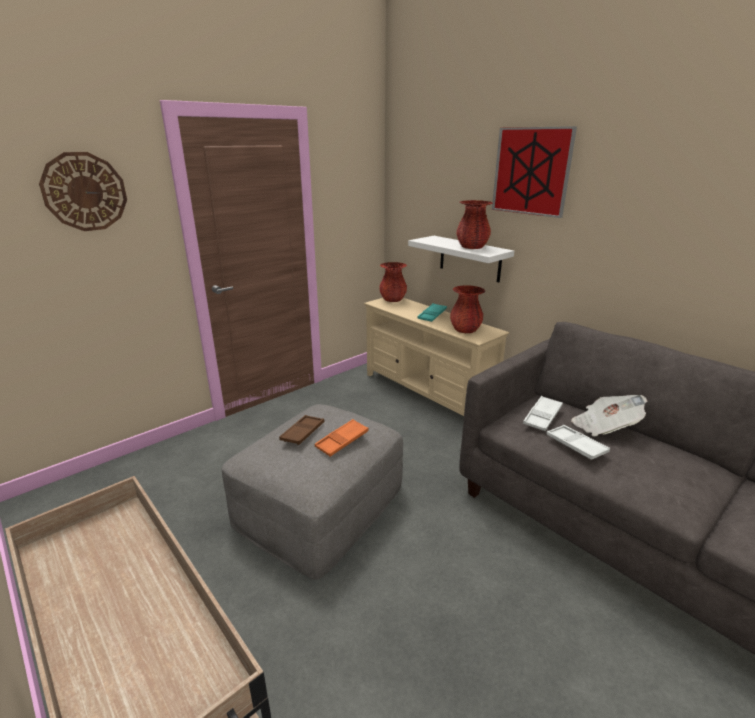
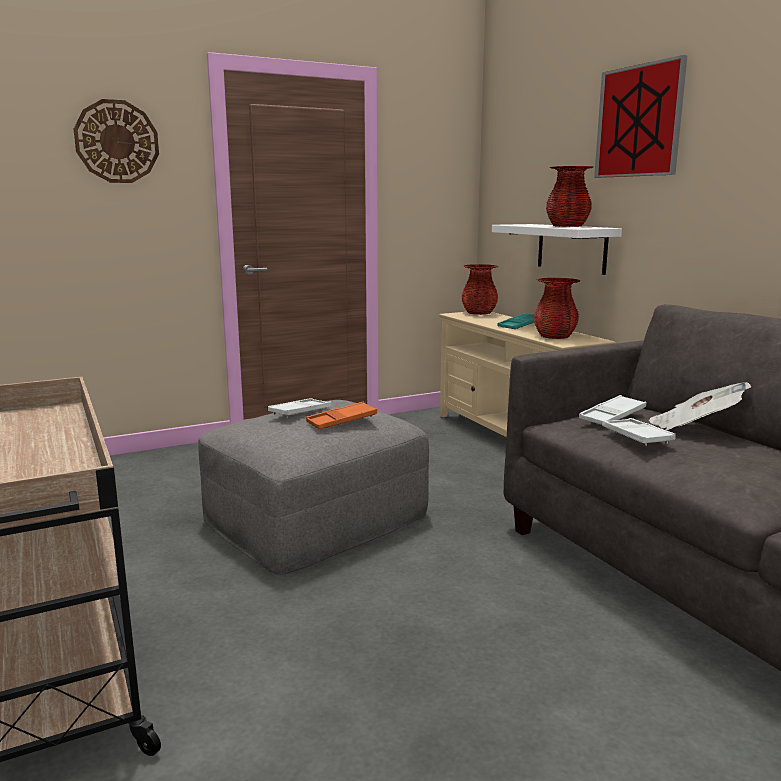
camera: 15 degrees right, 10 degrees down
(303, 433) = (300, 412): brown tray -> white tray

